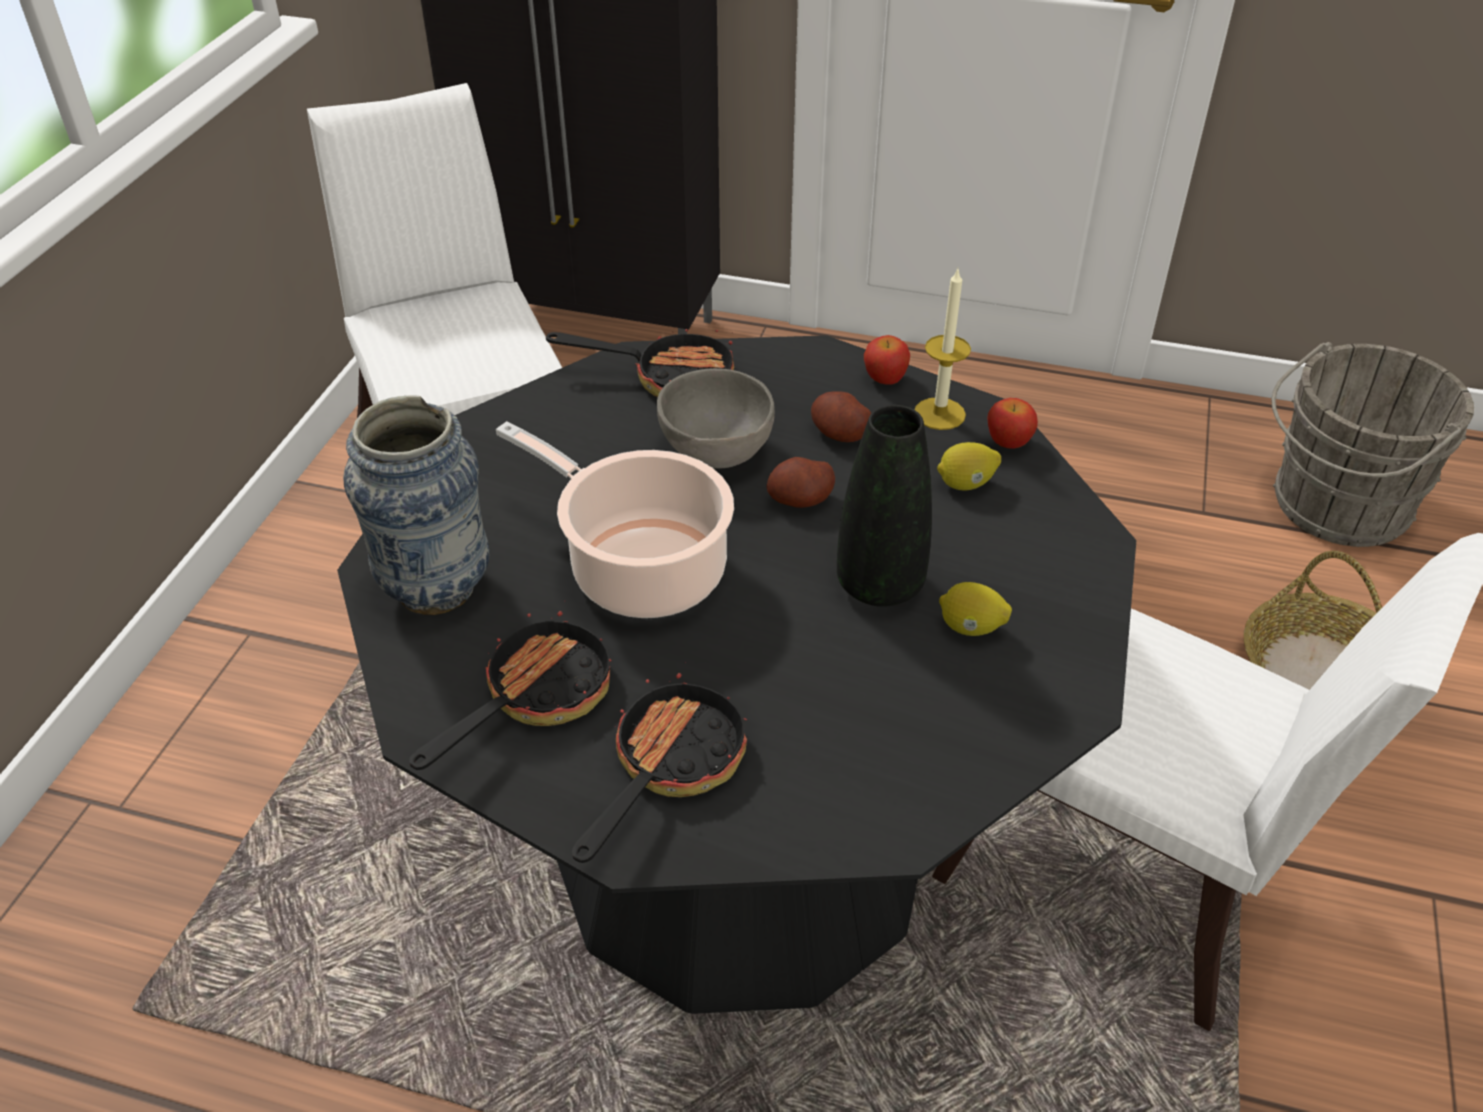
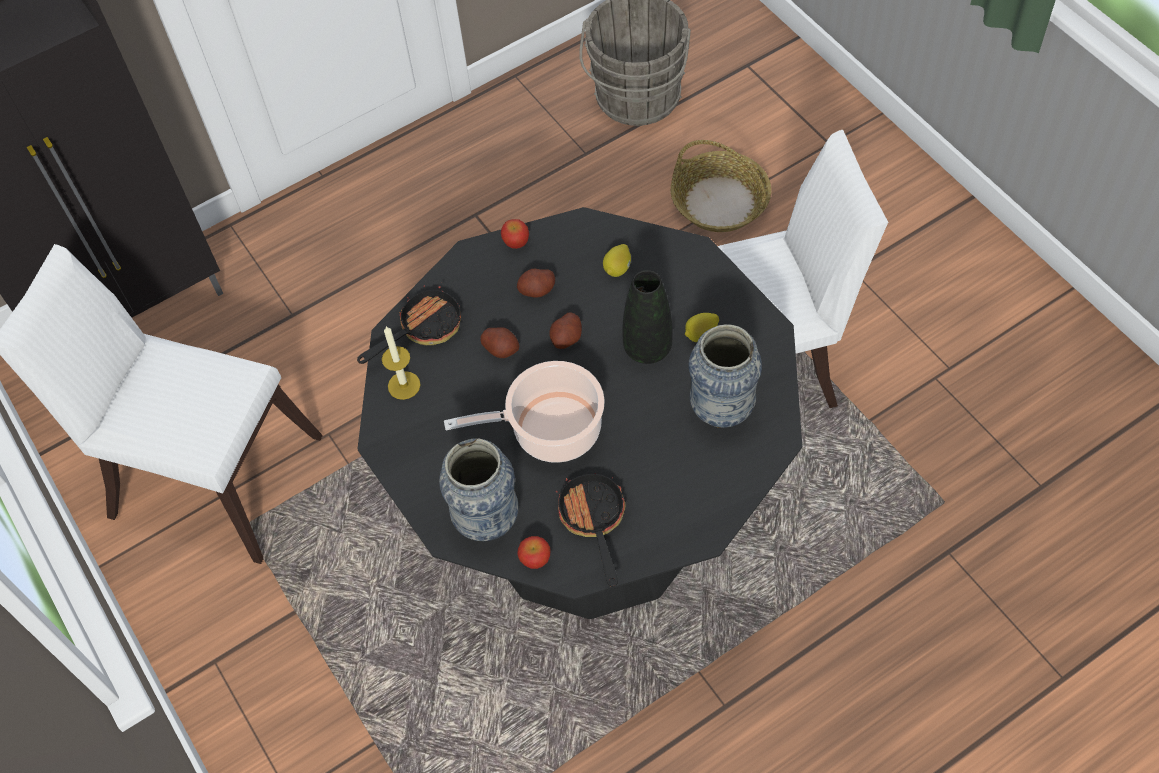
camera: 45 degrees left, 15 degrees up
(669, 767) = (677, 495): frying pan -> none
(715, 453) = (501, 349): grey bowl -> potato
(873, 729) = (722, 409): none -> vase
(939, 414) = (562, 241): candle -> candle (404, 385)
(1008, 442) = (607, 231): apple -> apple (535, 559)

